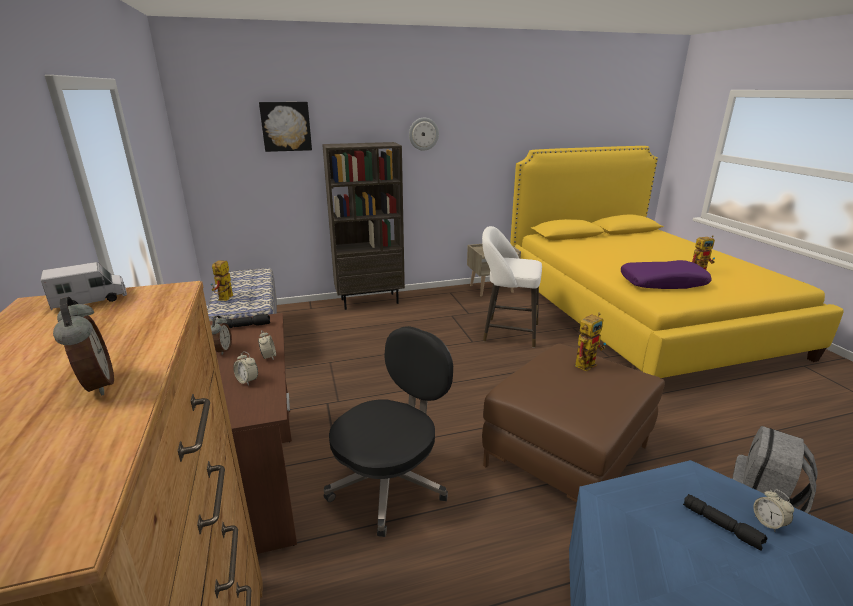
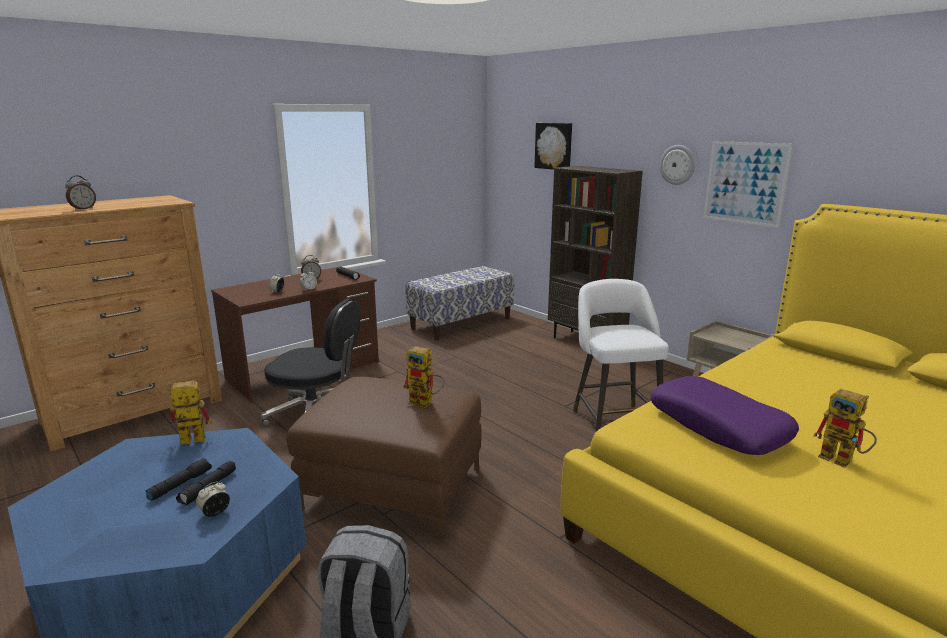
camera: 65 degrees right, 5 degrees down
(90, 300) = (165, 199): toy truck -> none
(225, 299) = (437, 278): toy robot -> toy robot (186, 442)
(476, 142) = (745, 183): none -> picture
(715, 551) = (180, 484): none -> black flashlight

